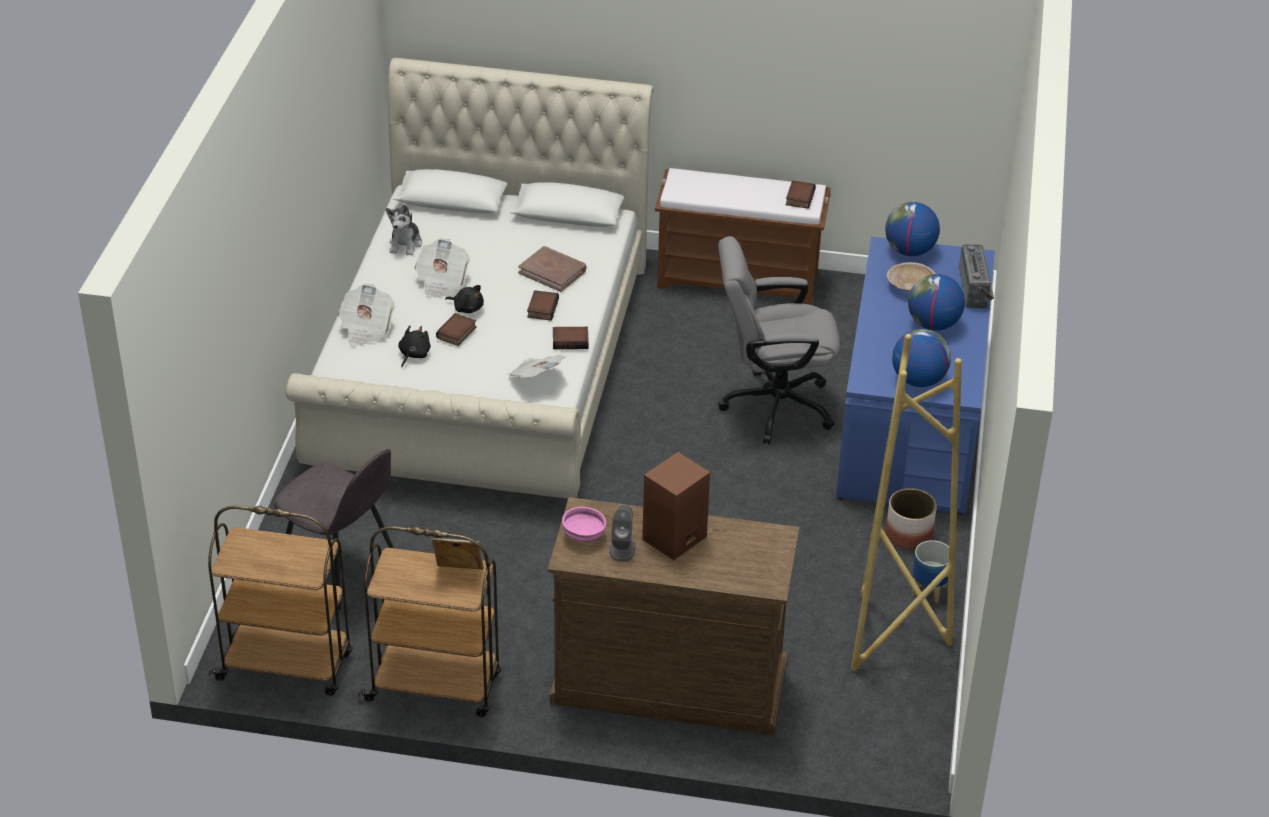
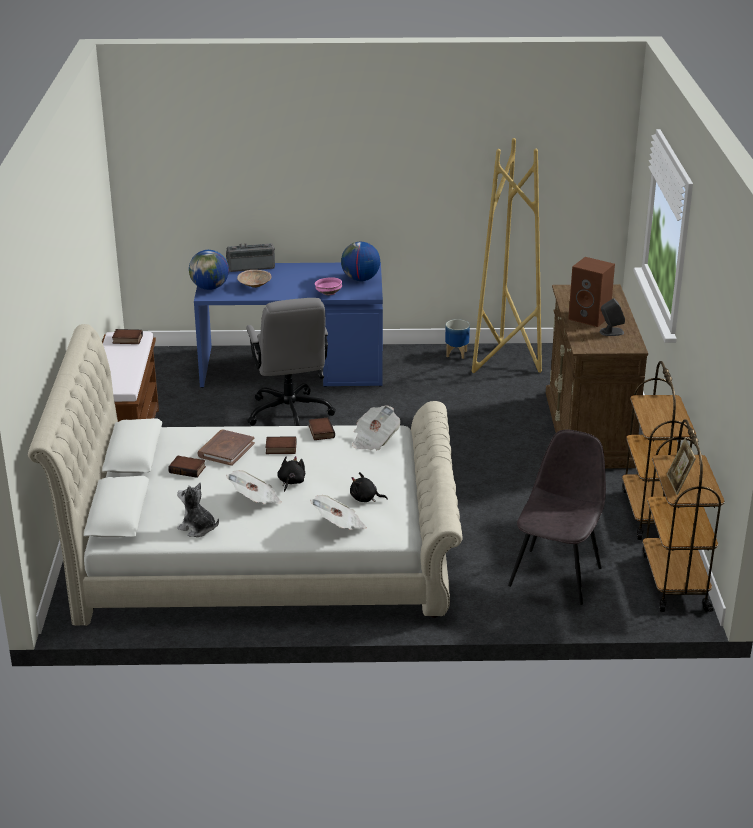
camera: 100 degrees left, 10 degrees down
(405, 244) = (198, 528): plush toy -> plush toy turned 150 degrees counterclockwise
(457, 333) = (329, 481): book -> book (188, 469)
(458, 573) = (650, 405): picture frame -> picture frame (678, 484)
(584, 535) = (607, 344): pink bowl -> pink bowl (328, 293)
(909, 535) = (407, 362): planter -> none
(933, 324) = (296, 277): globe -> none

